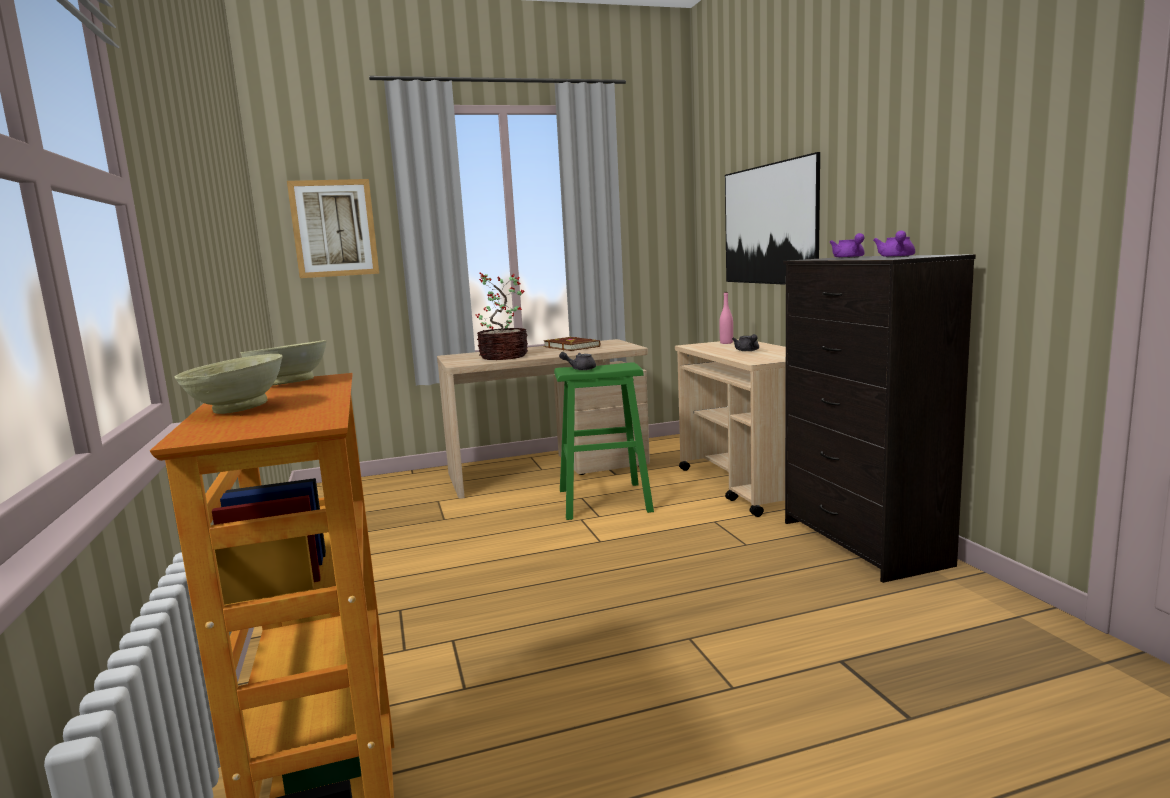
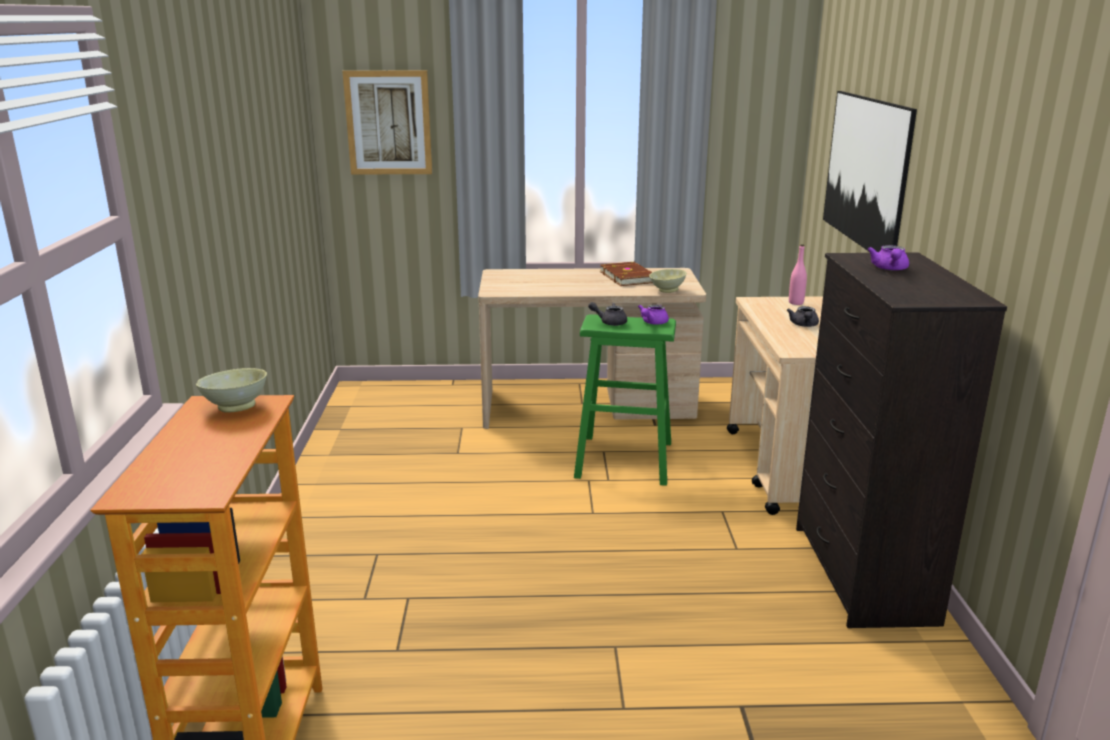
camera: 15 degrees right, 10 degrees up
(236, 409) = (173, 452): beige bowl -> beige bowl (666, 290)
(502, 357) = (544, 285): potted plant -> none
(896, 257) = (920, 291): purple teapot -> purple teapot (652, 323)

